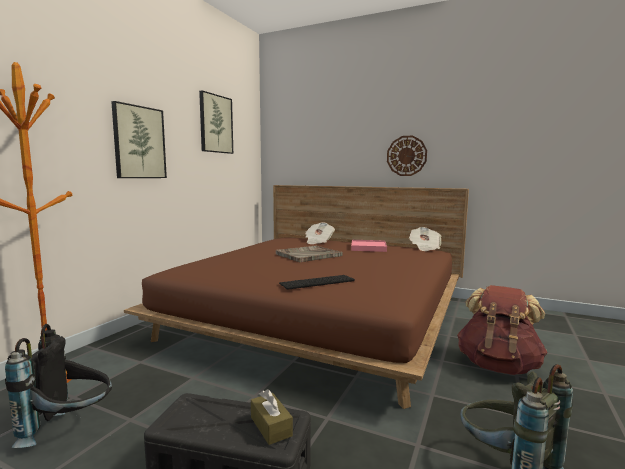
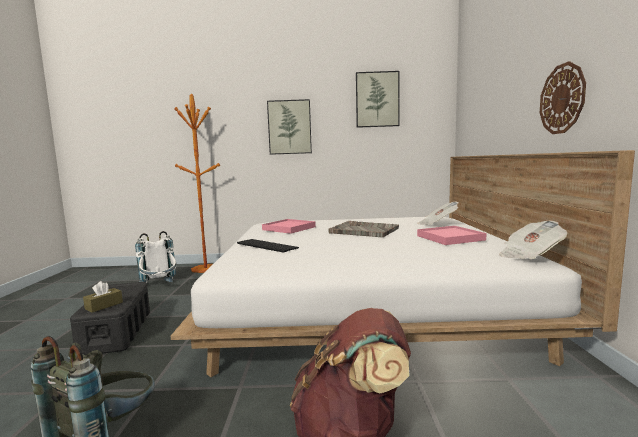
camera: 65 degrees right, 0 degrees up
(69, 428) = (160, 287): black backpack -> white backpack
(247, 268) = (288, 228): none -> pink tray
(319, 319) = (365, 302): brown bed -> white bed

